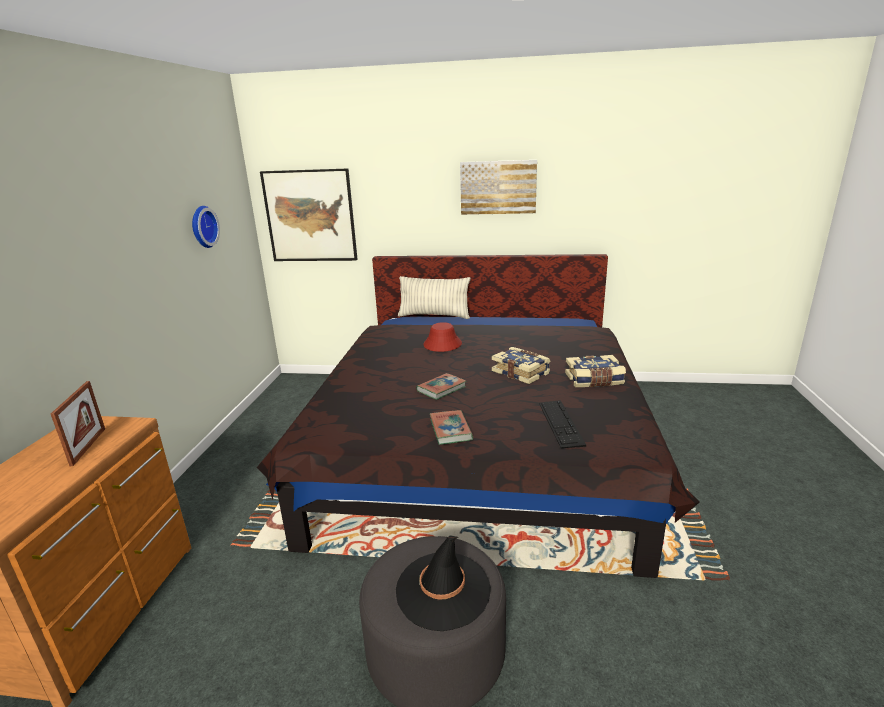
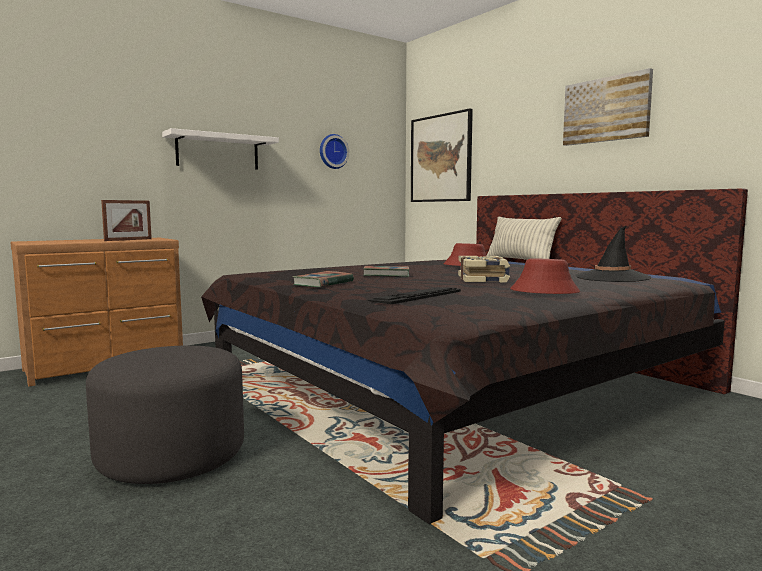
camera: 45 degrees right, 15 degrees down
(102, 270) = (218, 152): none -> white shelf
(443, 590) = (157, 361): black hat -> black hat (612, 278)
(594, 380) = (544, 292): book -> red hat

